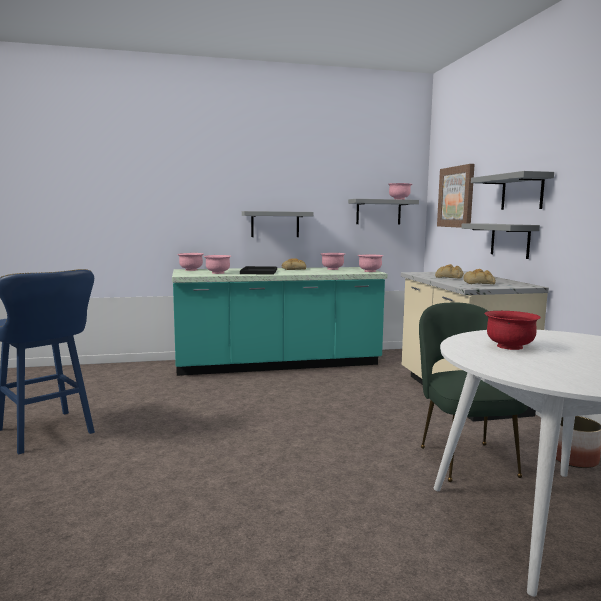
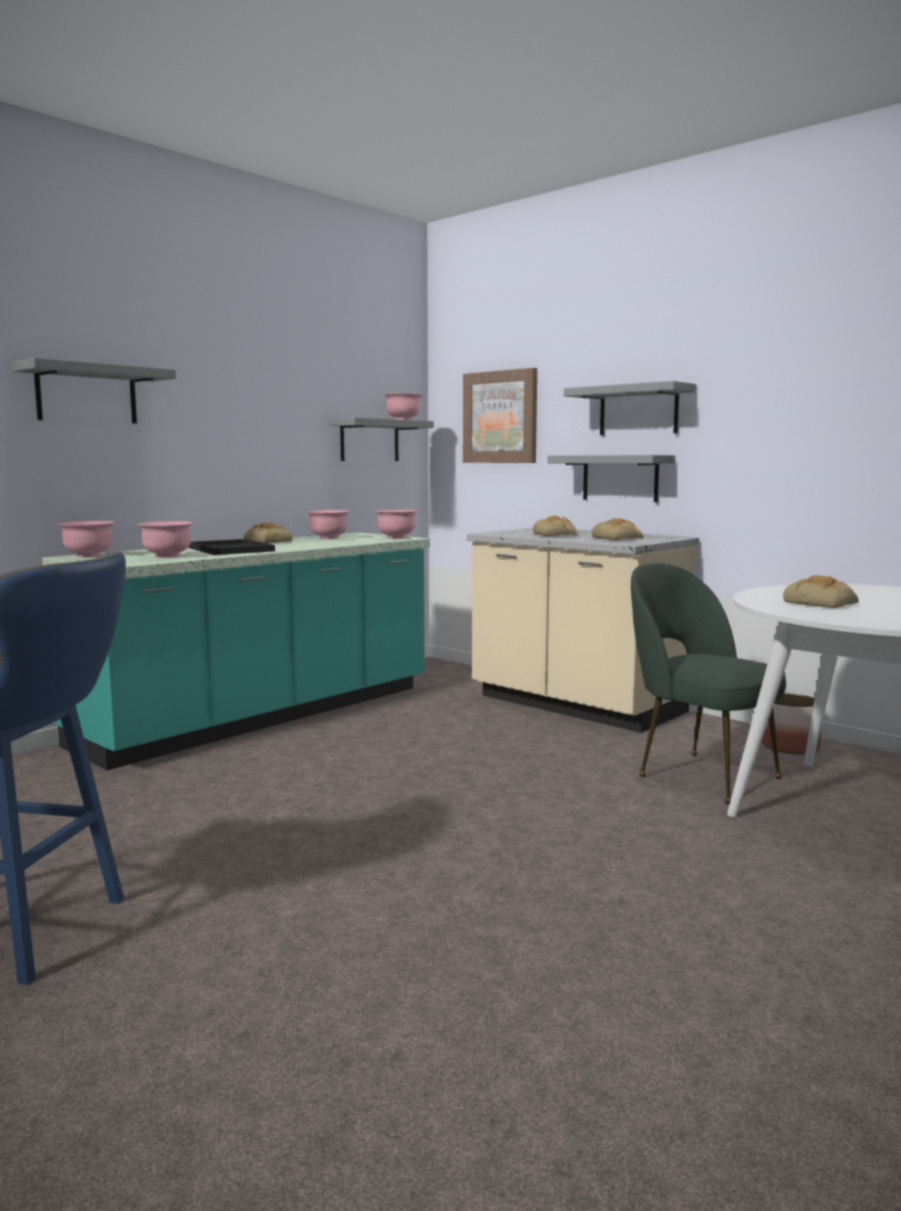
camera: 35 degrees left, 0 degrees up
(275, 224) = (220, 462): grey shelf -> grey shelf (87, 394)
(509, 346) = (822, 603): red bowl -> bread

